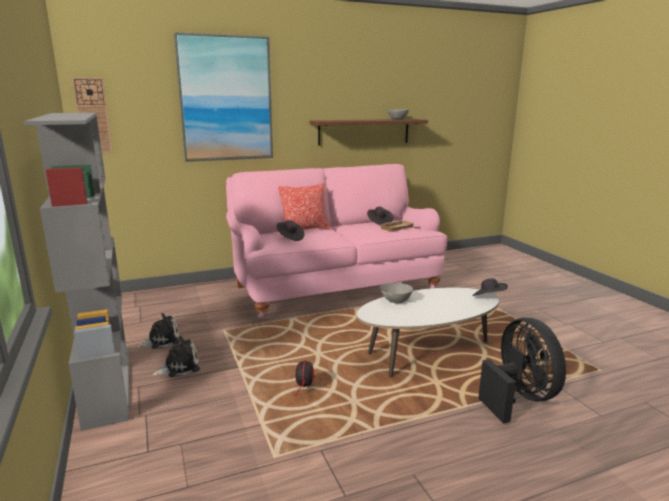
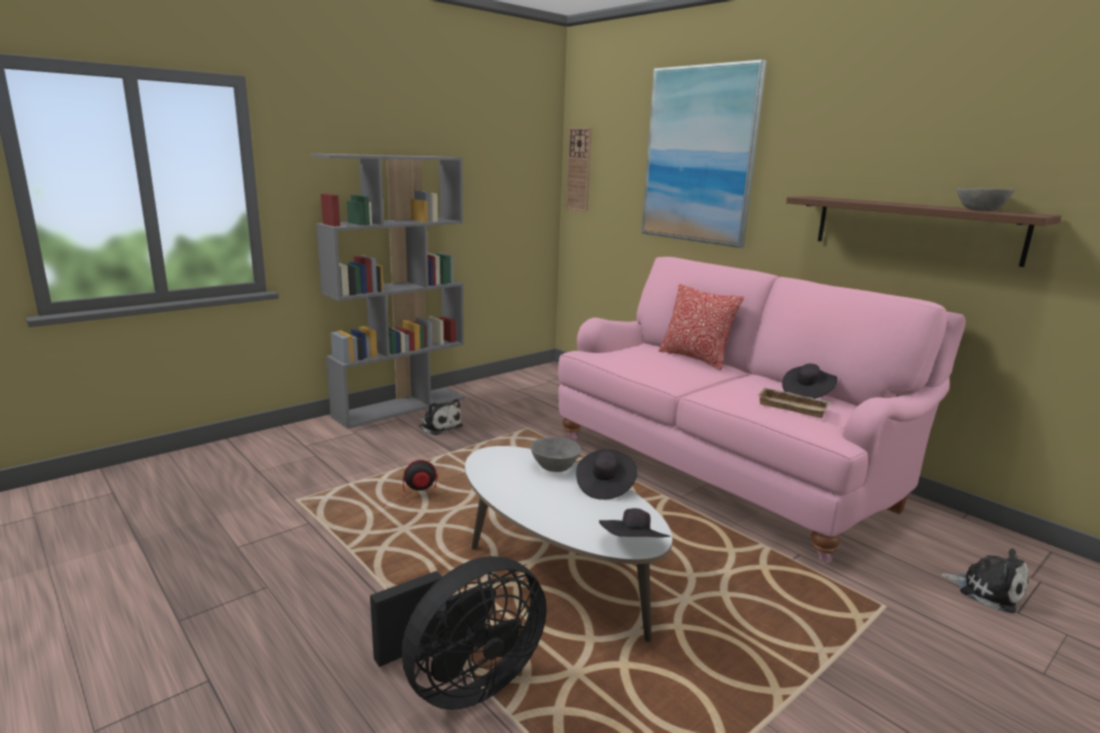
camera: 70 degrees right, 0 degrees up
(161, 340) = (486, 407): plush toy -> plush toy (987, 590)
(290, 238) = (639, 355): black hat -> black hat (605, 486)

